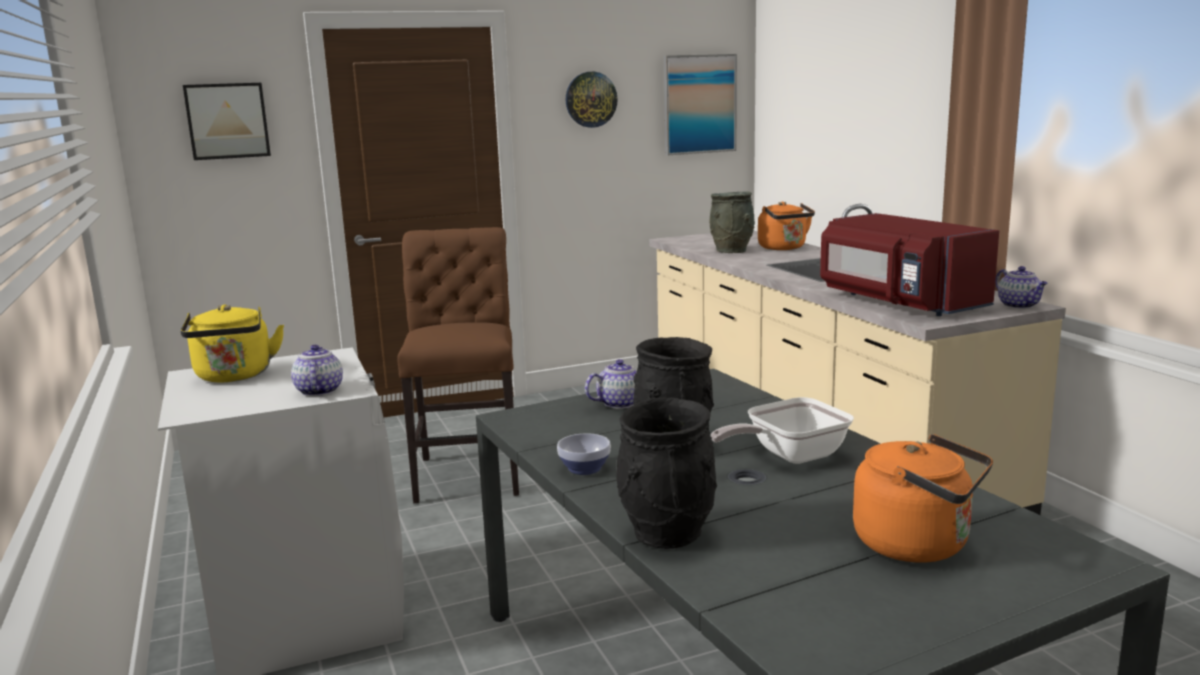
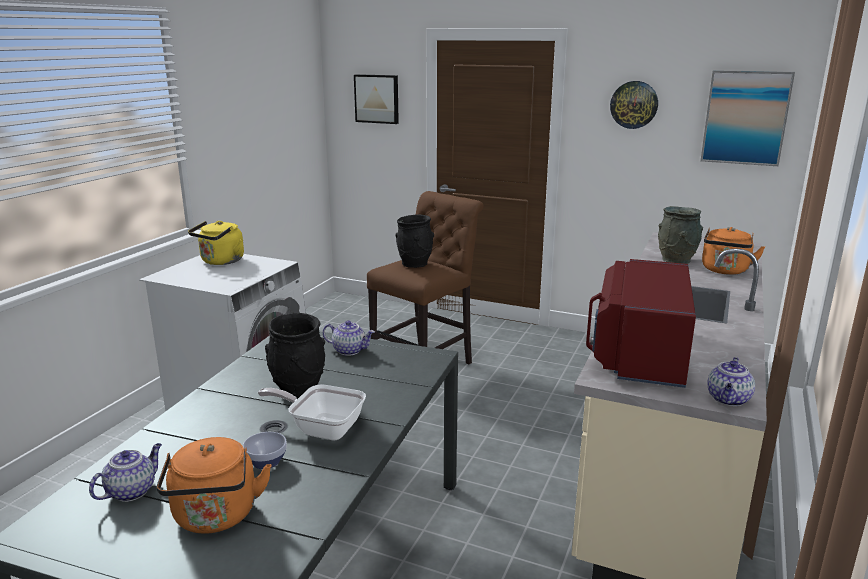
camera: 45 degrees right, 5 degrees up
(318, 391) = (221, 283): teapot -> teapot (132, 490)
(583, 469) = (233, 380): bowl -> bowl (265, 461)
(667, 533) = (166, 434): black vase -> black vase (415, 264)

